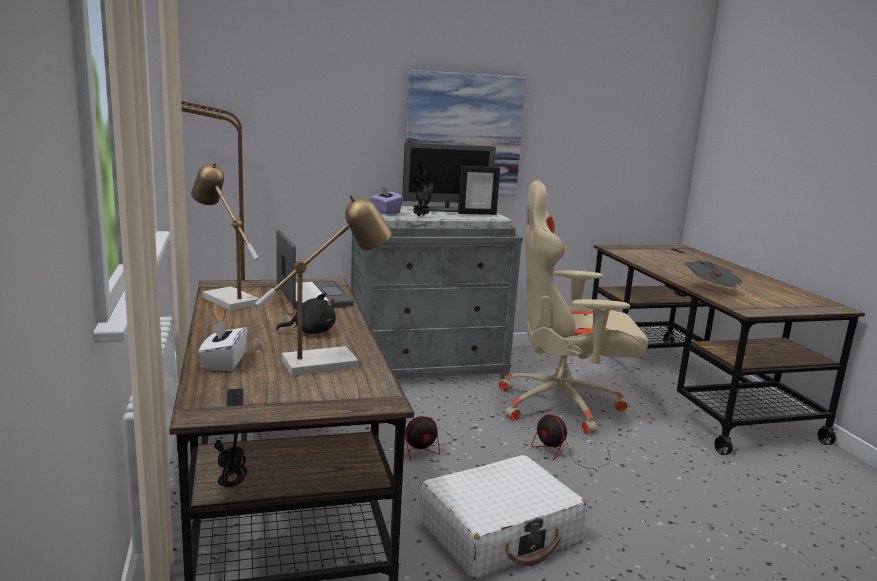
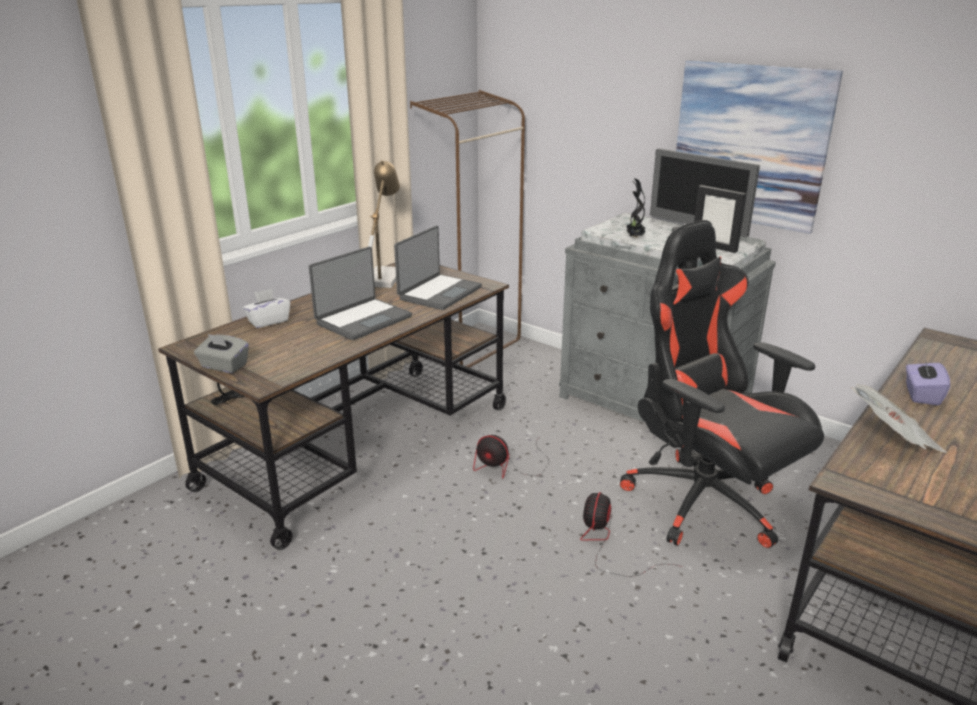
camera: 55 degrees right, 10 degrees up
(302, 407) = (224, 366): none -> grey tissue box
(311, 331) = (362, 320): black plush toy -> laptop
(329, 362) = (311, 346): table lamp -> none
(385, 212) = (618, 224): purple tissue box -> purple tissue box (921, 395)
(500, 533) = (424, 557): white suitcase -> none
(568, 407) = (711, 510): beige office chair -> black office chair

